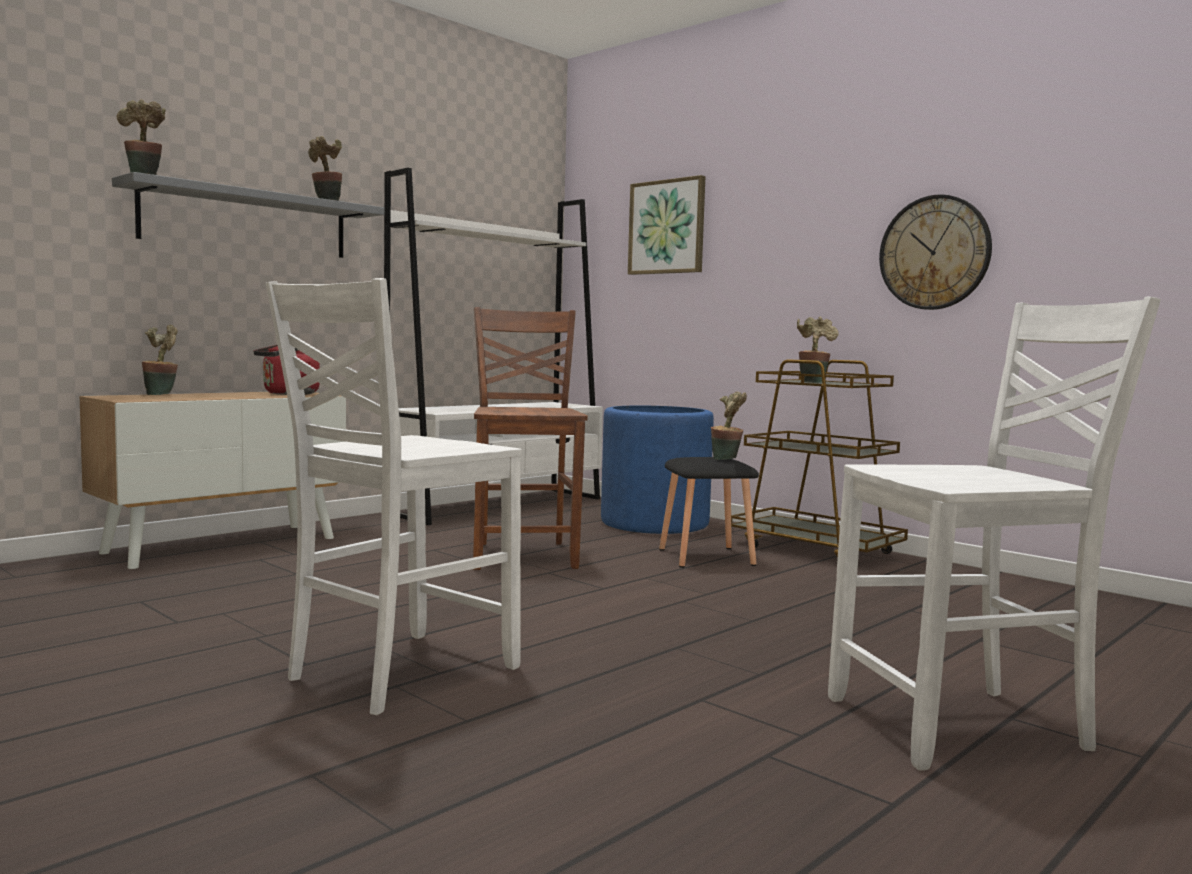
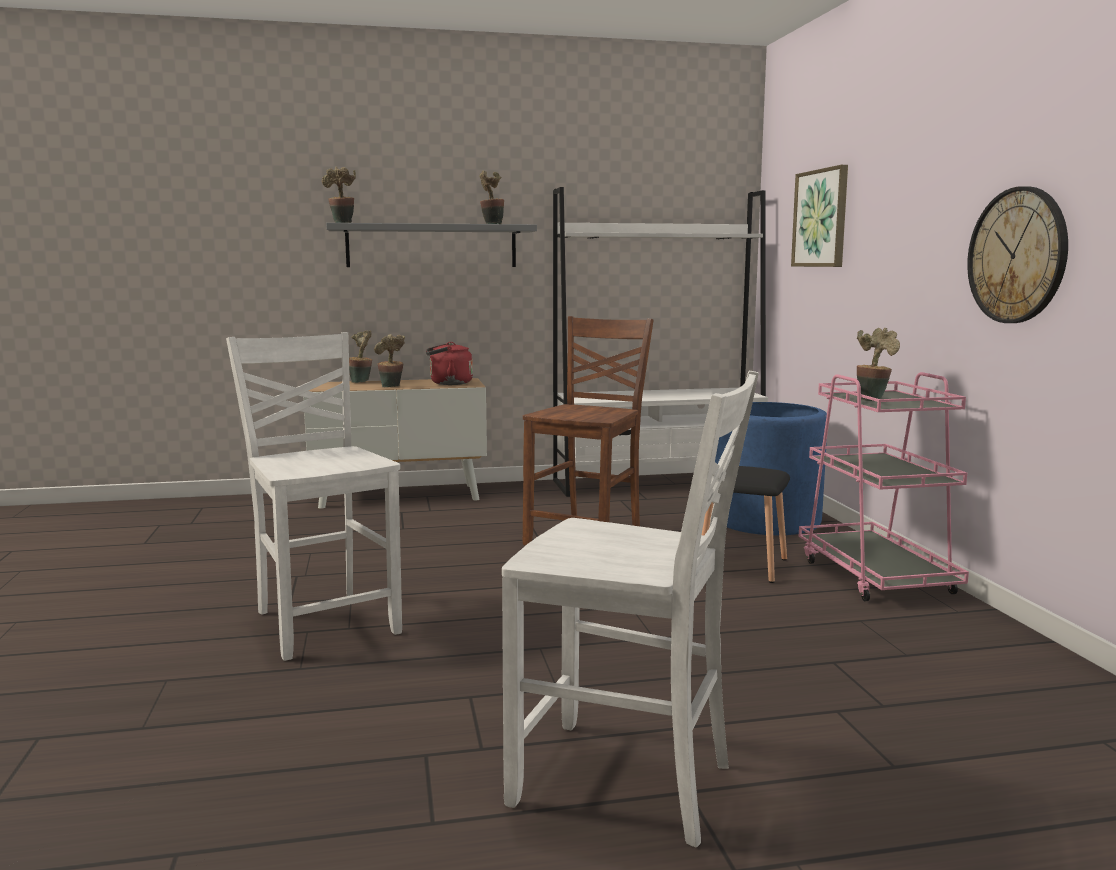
camera: 35 degrees right, 5 degrees up
(398, 673) = (324, 622): white chair -> white chair turned 75 degrees clockwise
(727, 459) = (760, 473): potted plant -> potted plant (391, 387)
(815, 550) = (875, 576): brown cart -> pink cart

